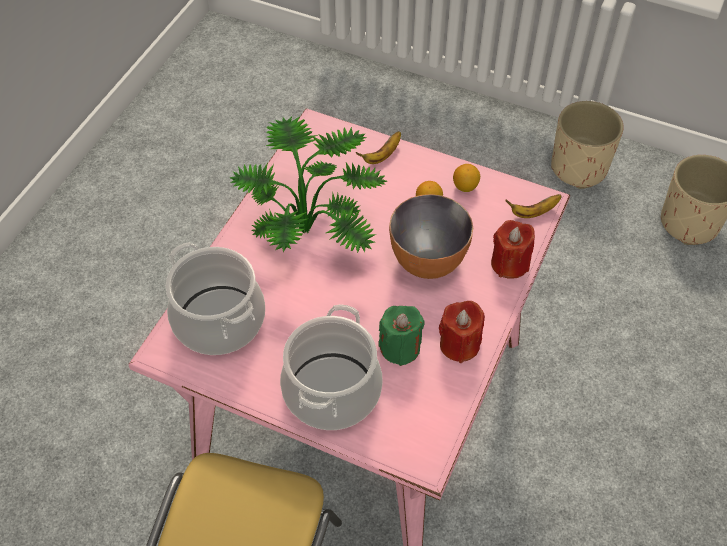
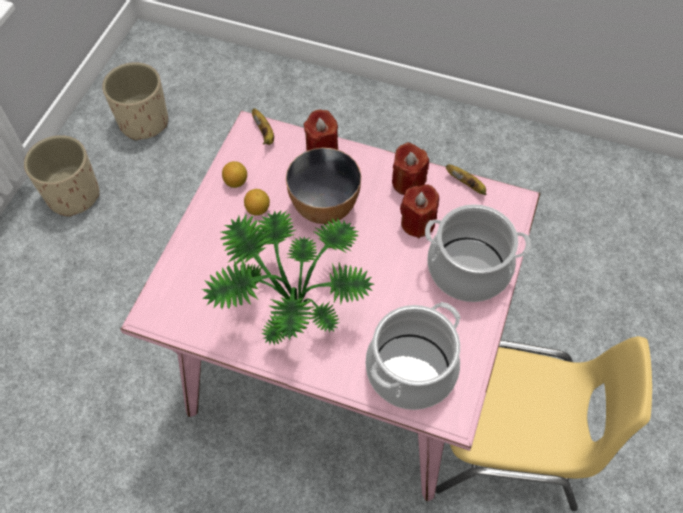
camera: 95 degrees left, 5 degrees up
(382, 156) = (196, 250): banana -> banana (467, 185)
(400, 347) = (417, 223): green candle -> red candle

